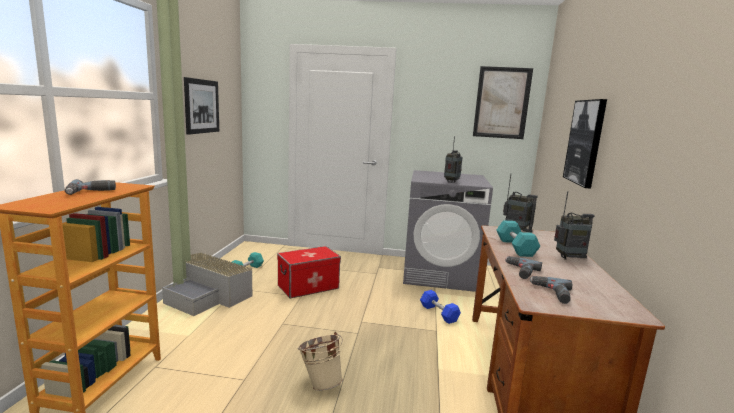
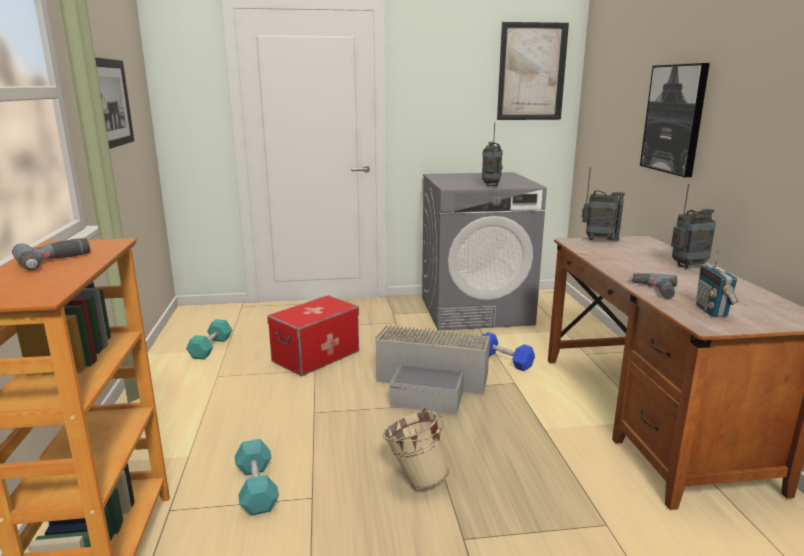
camera: 15 degrees left, 5 degrees up
(208, 296) = (178, 394): grey storage box -> grey storage box (432, 383)
(515, 247) = (620, 261): turquoise dumbbell -> turquoise dumbbell (256, 488)
(551, 293) = (712, 311): power drill -> radio

